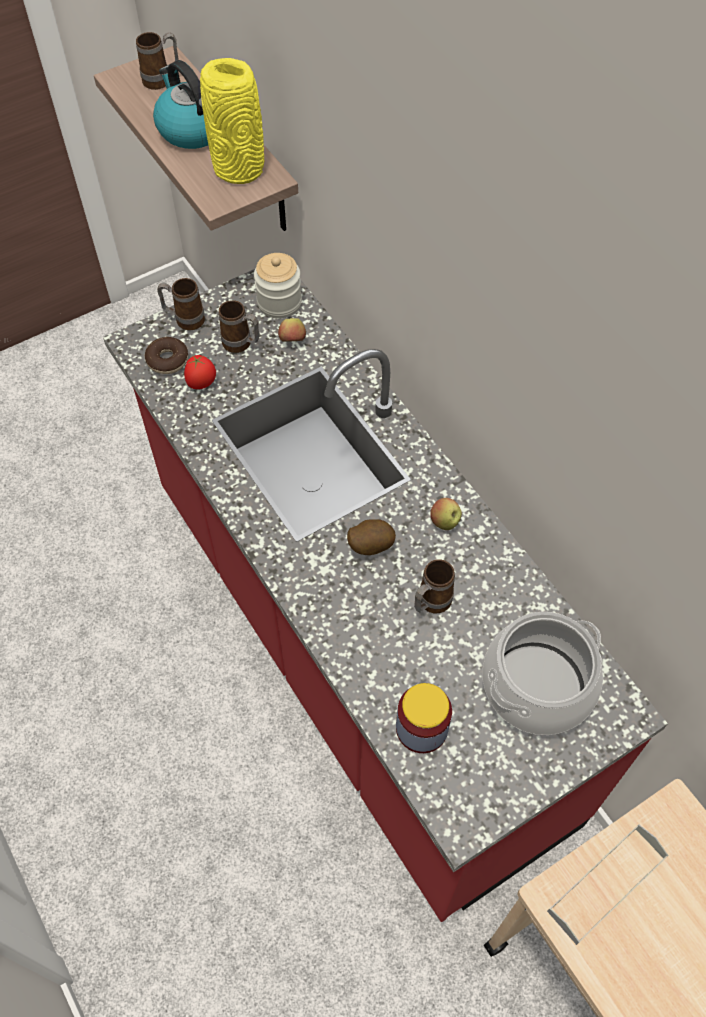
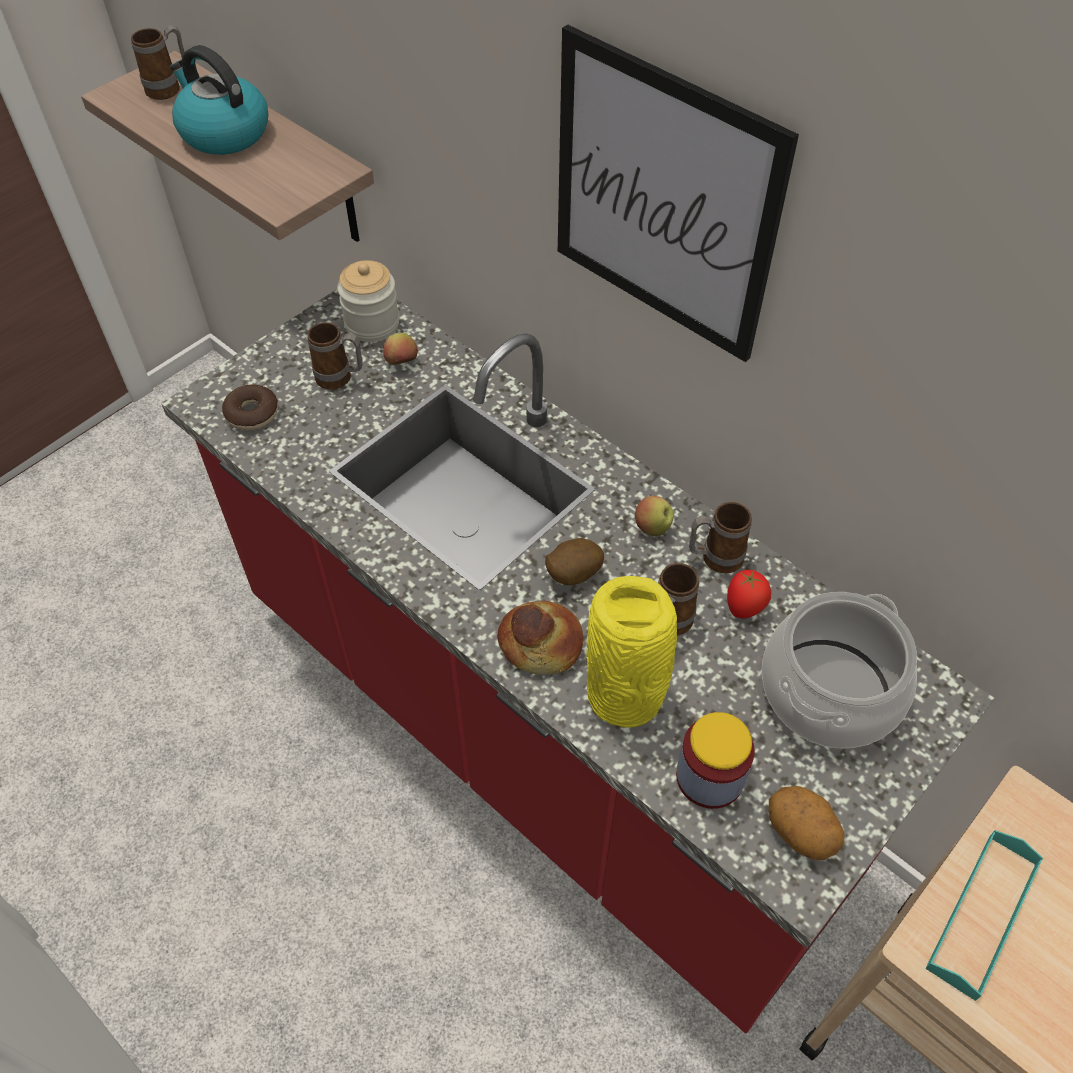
camera: 15 degrees left, 5 degrees down
(184, 319) = (260, 364): mug -> mug (714, 558)
(202, 384) = (304, 432): tomato -> tomato (744, 608)
(240, 170) = (297, 166): yellow vase -> yellow vase (627, 697)
(329, 594) = (541, 643): none -> bread
(475, 787) = (800, 832): none -> potato
(481, 280) = (663, 199): none -> picture
(606, 884) = (982, 914): grey tray -> turquoise tray

